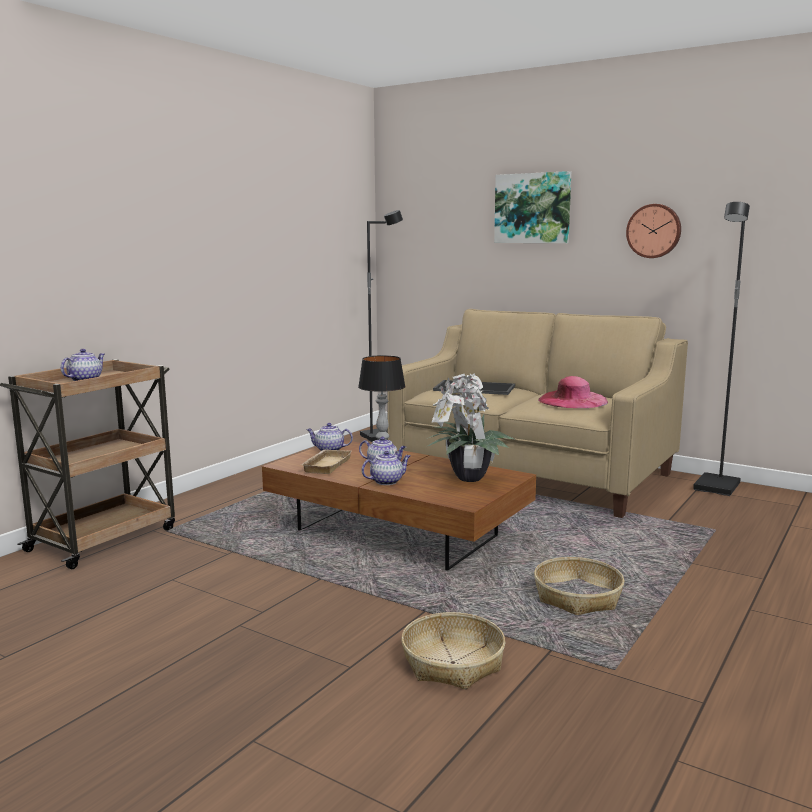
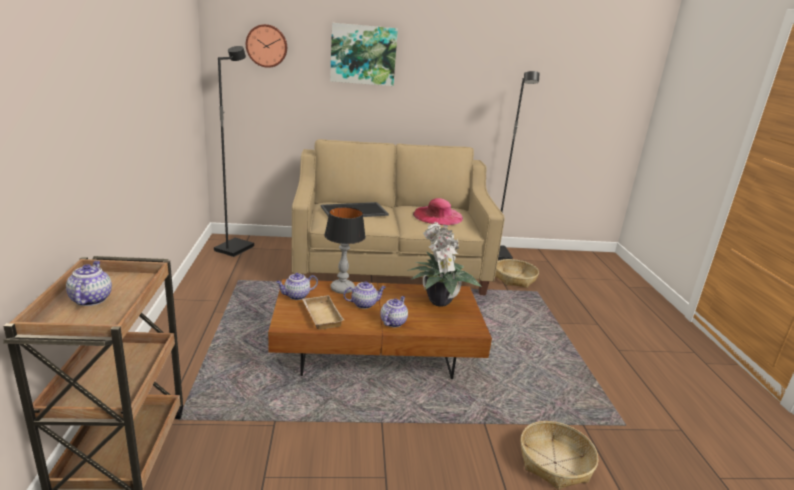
camera: 40 degrees left, 10 degrees up
(578, 597) = (543, 373): basket -> basket (515, 279)
(654, 231) = (458, 81): wall clock -> wall clock (267, 46)

